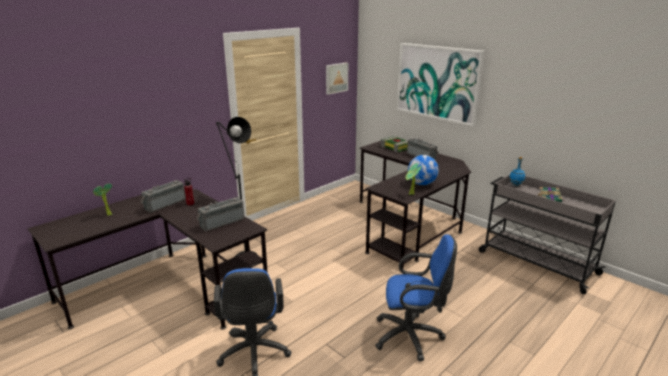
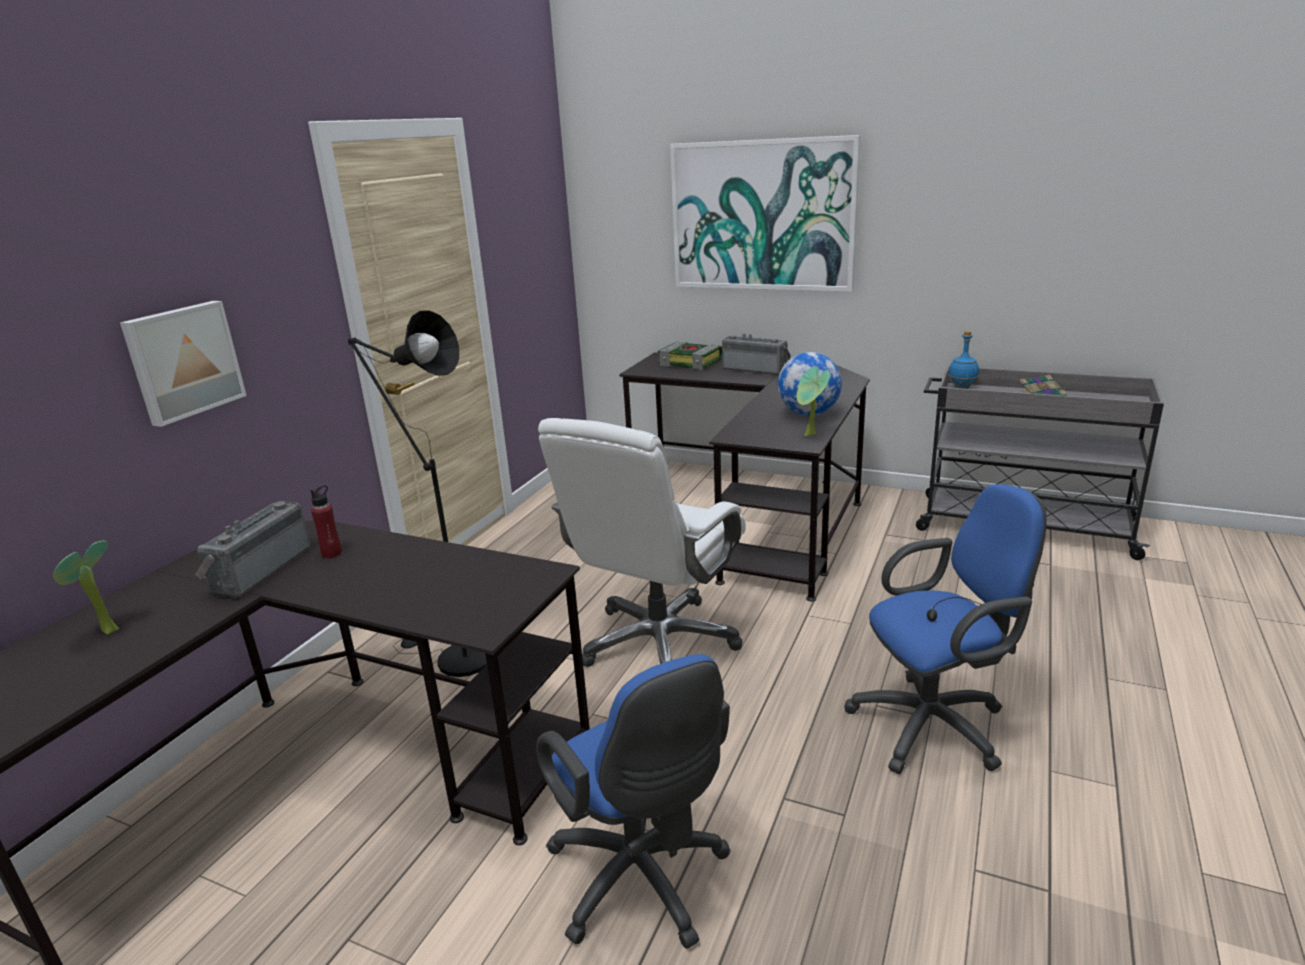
camera: 20 degrees left, 0 degrees up
(221, 222) = (453, 577): radio -> none
(323, 271) = (659, 643): none -> white office chair
(336, 78) = (537, 235): picture -> picture (183, 361)

